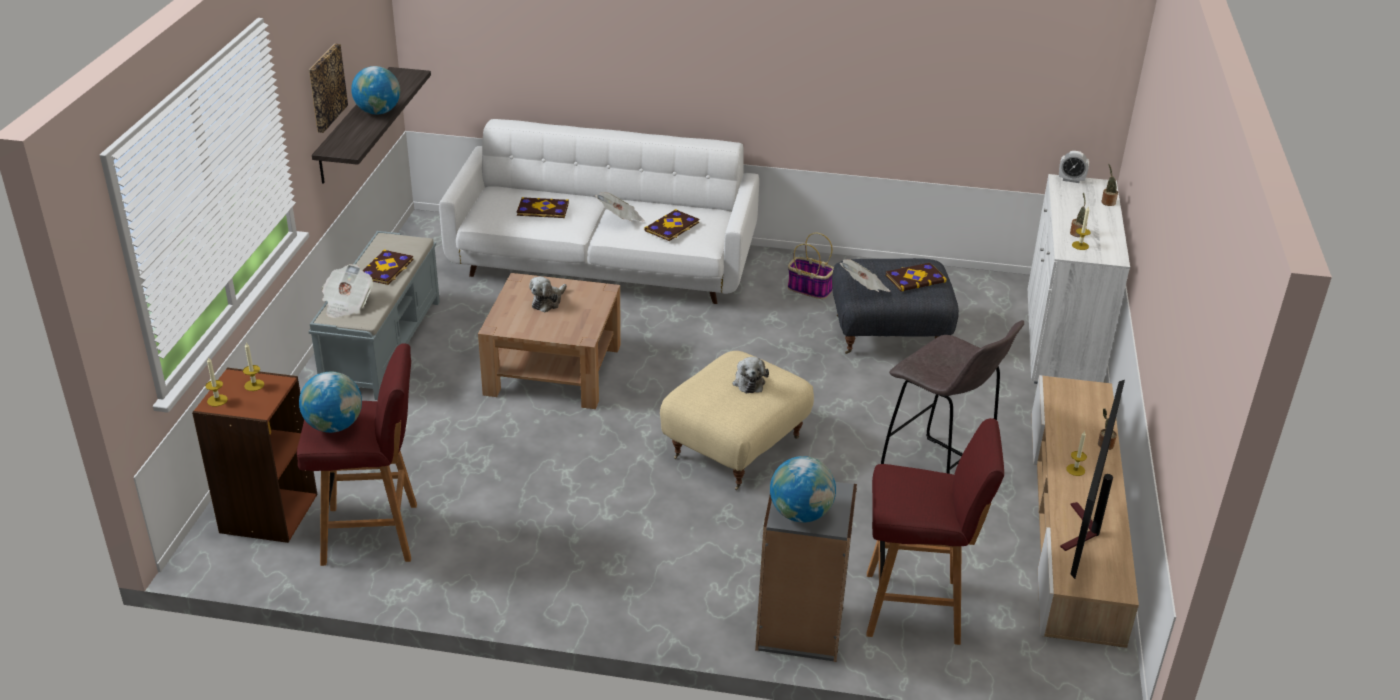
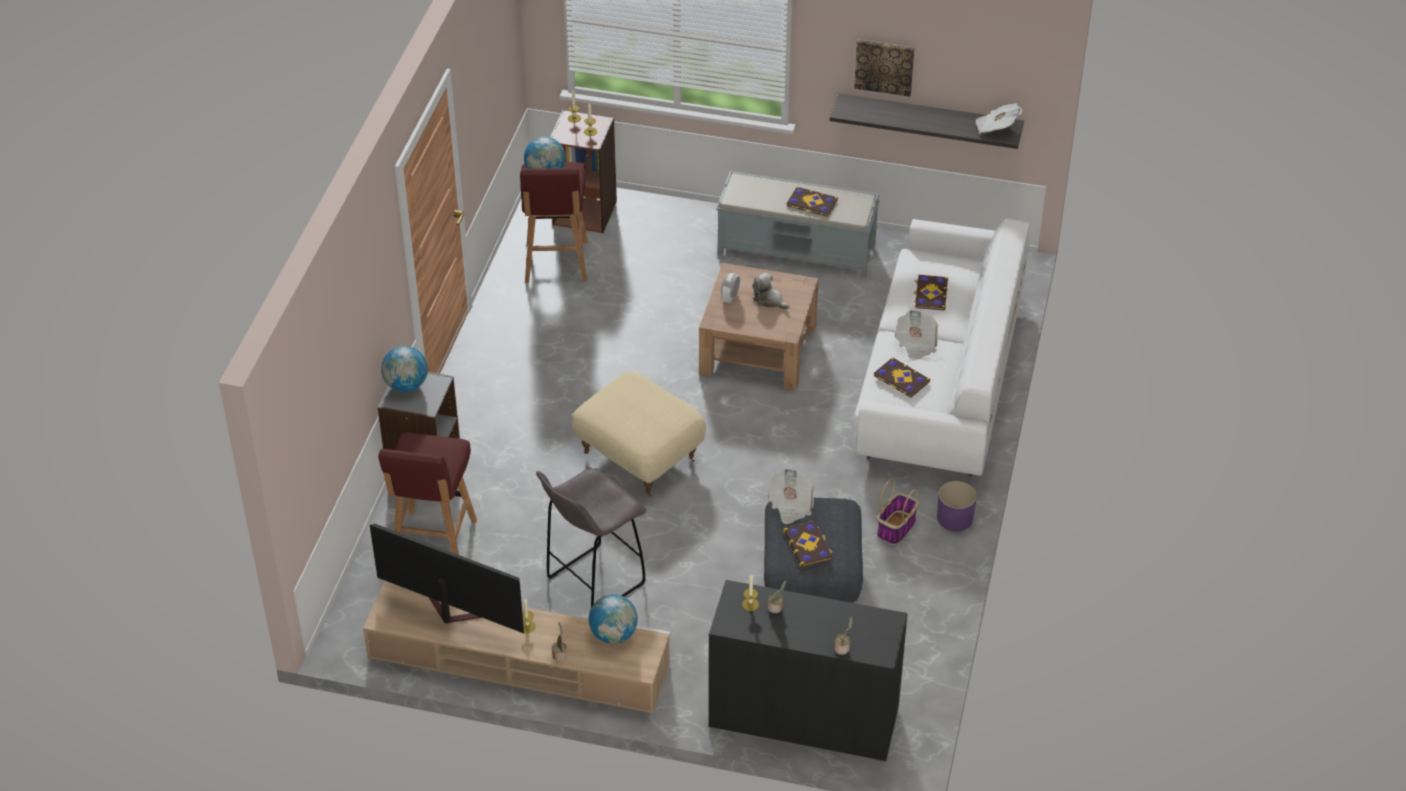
camera: 95 degrees right, 10 degrees up
(347, 304) = (757, 186): newspaper -> newspaper (996, 128)
(378, 112) = (922, 121): globe -> globe (613, 634)
(748, 382) = (642, 415): plush toy -> none
(789, 259) = (955, 518): none -> purple planter
(1061, 339) = (804, 717): white cabinet -> black cabinet
(1071, 180) = (893, 629): alarm clock -> alarm clock (730, 297)

